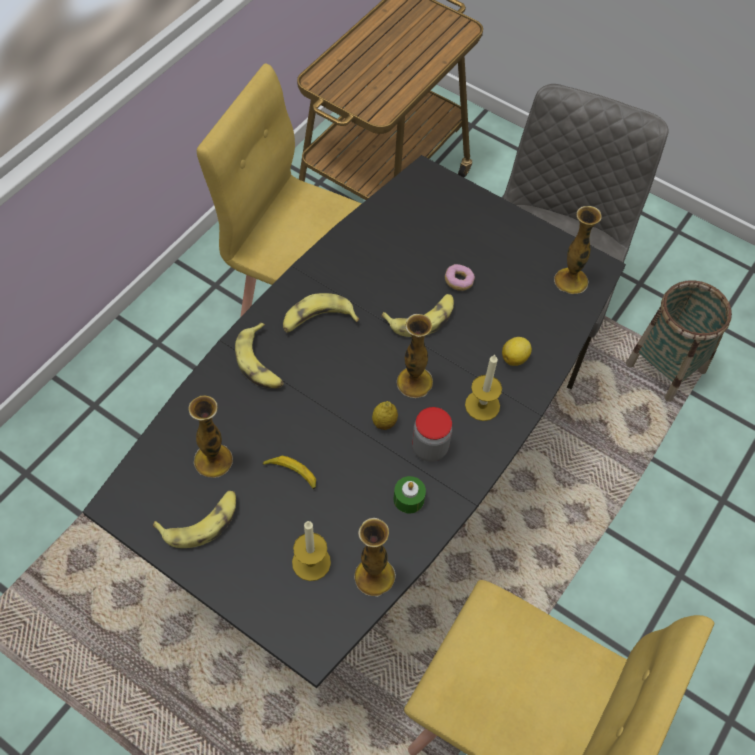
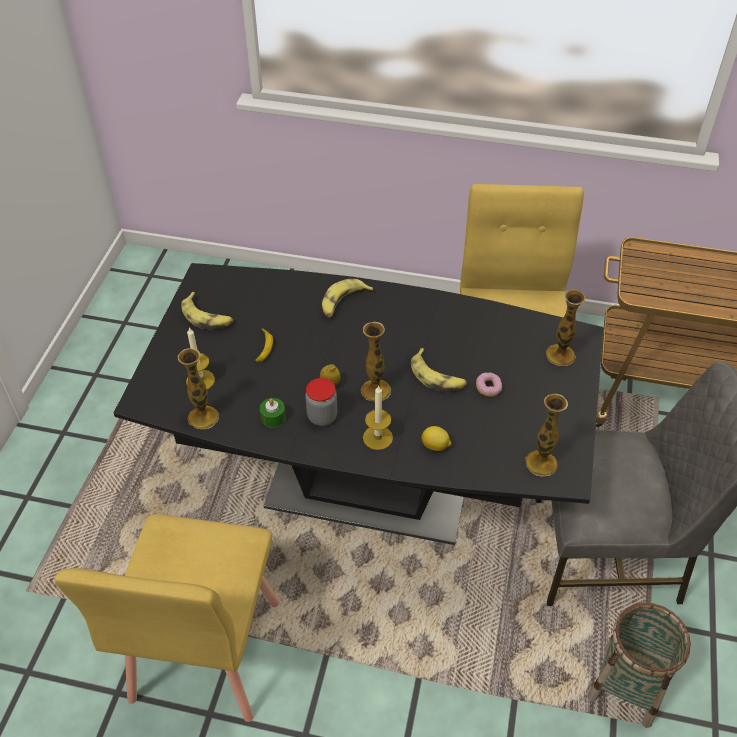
camera: 70 degrees right, 10 degrees down
(213, 460) = (254, 306): vase -> vase (560, 355)
(317, 320) = (397, 319): banana -> none

